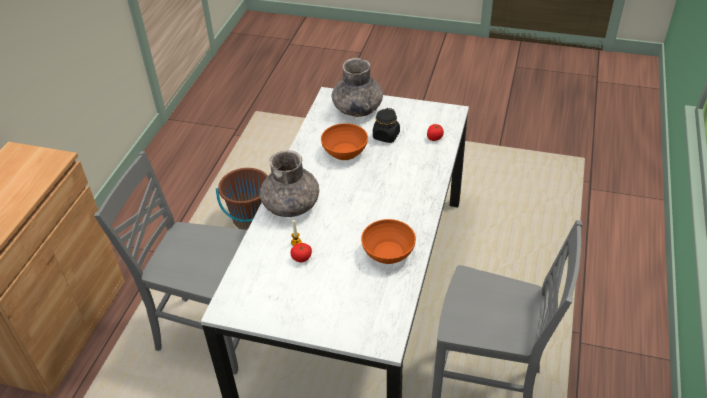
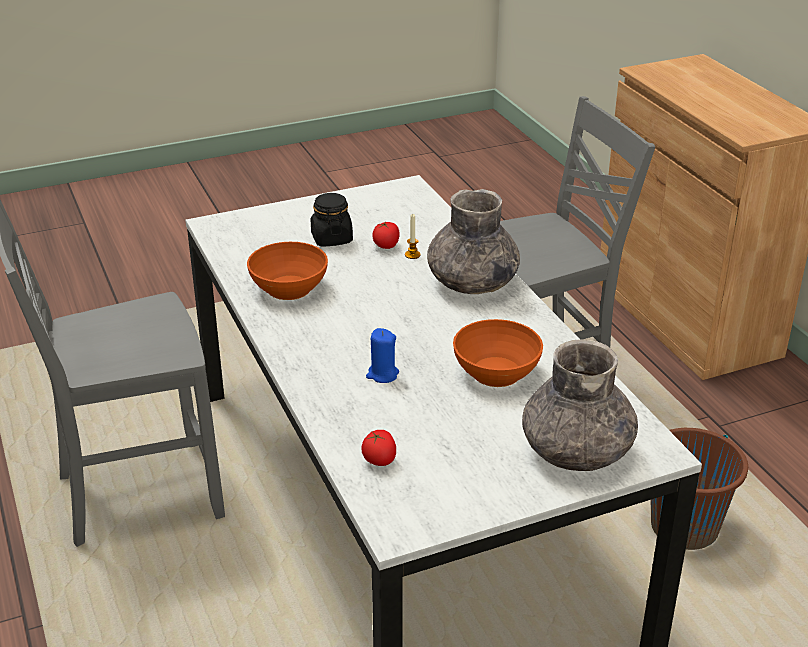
camera: 140 degrees right, 10 degrees down
(386, 136) = (465, 425): black jar -> black jar (331, 238)
(394, 174) = (382, 374): none -> blue candle

